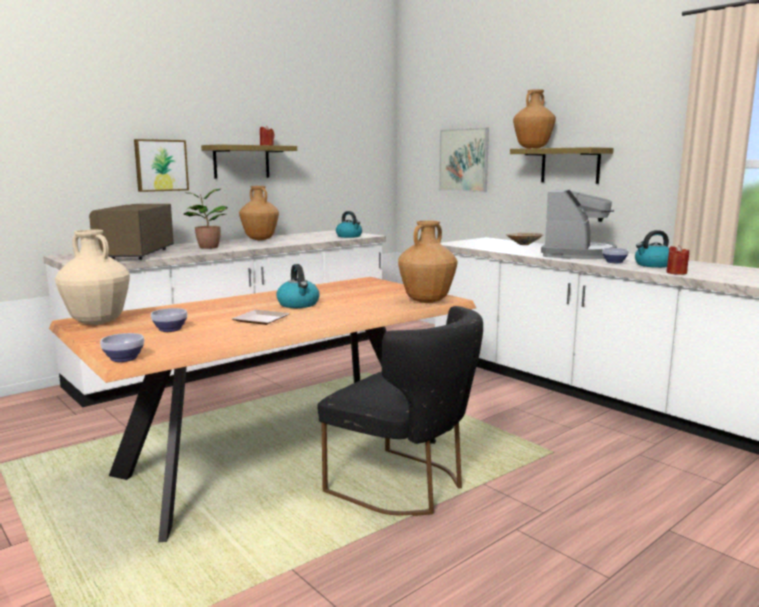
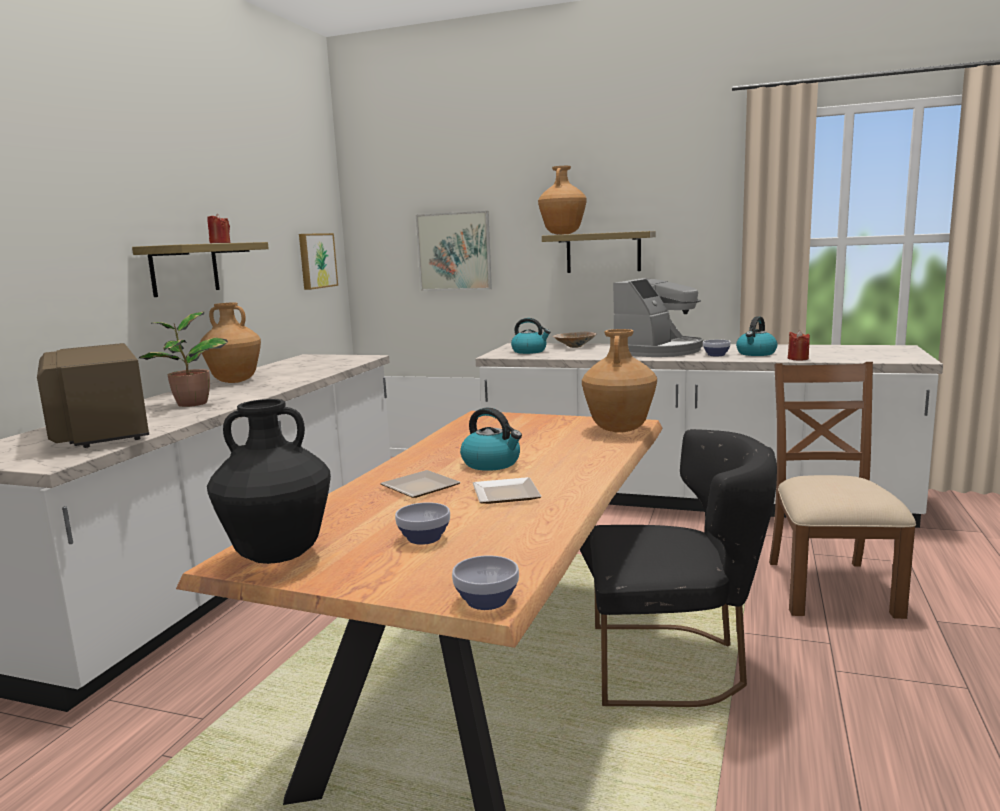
camera: 30 degrees left, 0 degrees up
(98, 322) = (279, 556): beige vase -> black vase
(161, 165) = (80, 282): picture -> picture (316, 260)
(232, 308) = (421, 487): none -> plate
(349, 236) = (347, 361): kettle -> kettle (530, 351)
(577, 254) = (658, 351): coffee machine -> coffee machine turned 45 degrees clockwise
(610, 479) = (829, 586): none -> brown chair

